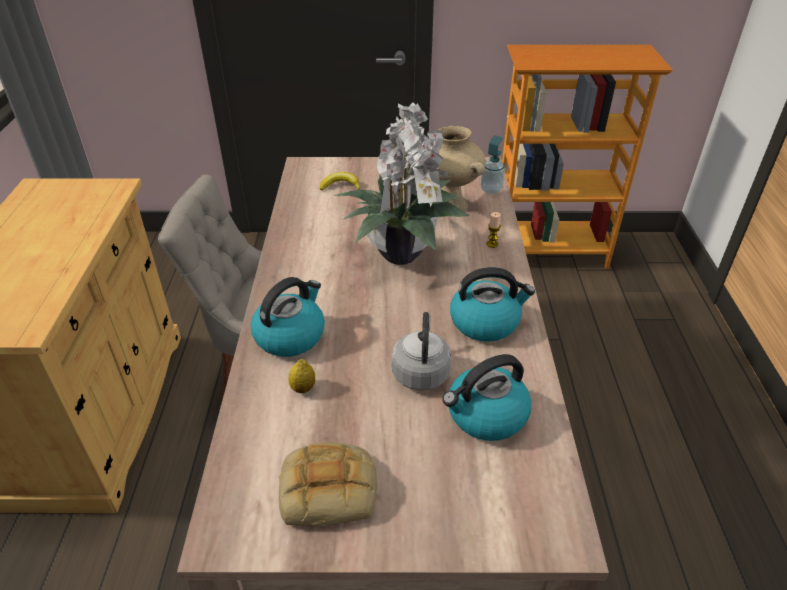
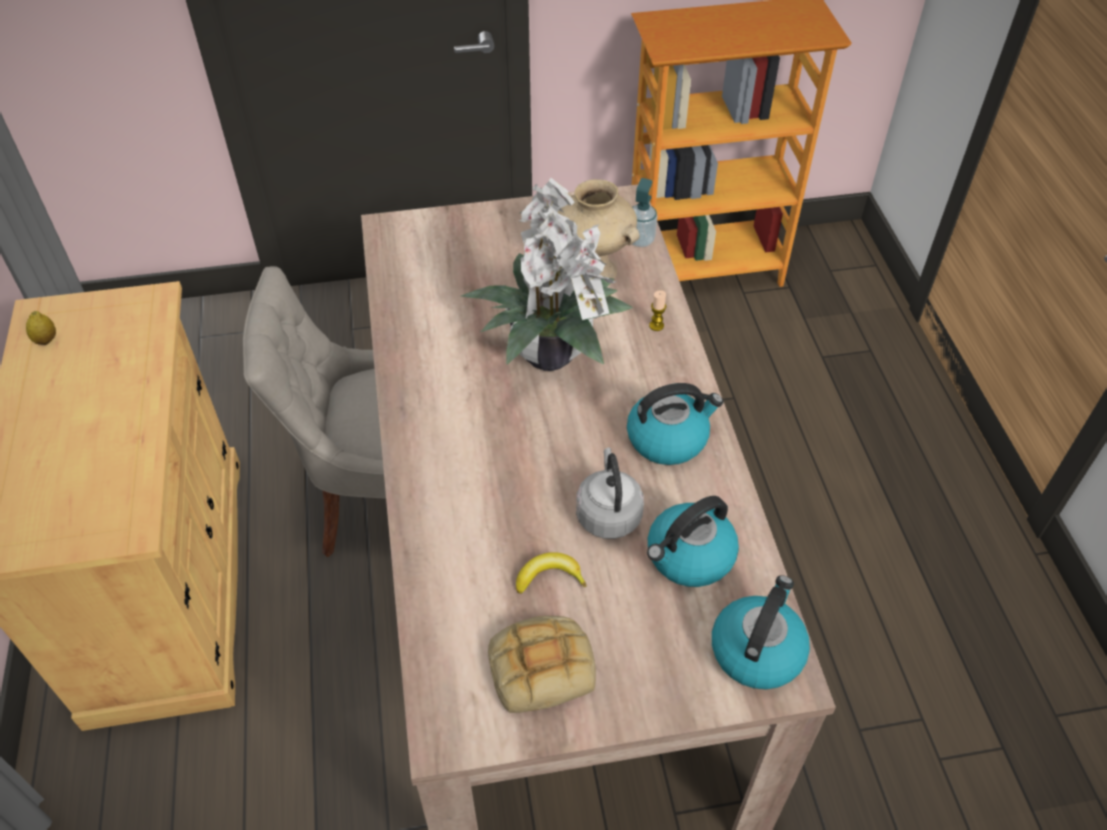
camera: 10 degrees left, 10 degrees up
(290, 335) = (447, 488): kettle -> kettle (757, 650)
(303, 388) = (481, 554): lemon -> lemon (46, 340)
(341, 186) = (447, 257): banana -> banana (549, 577)

